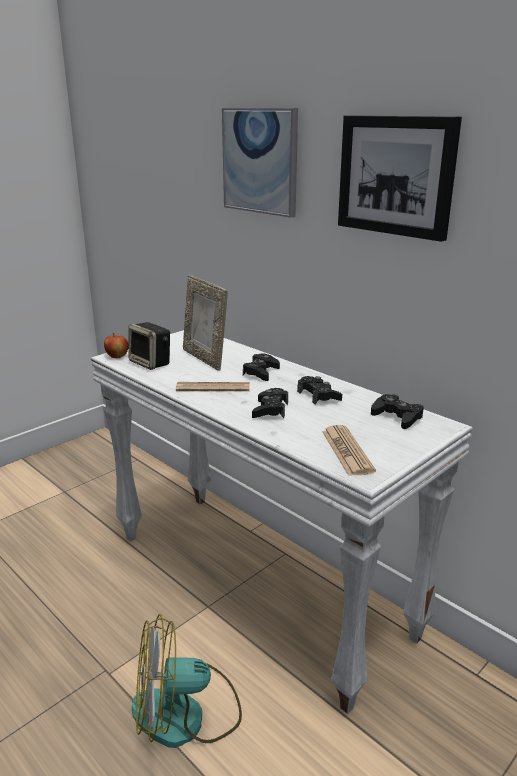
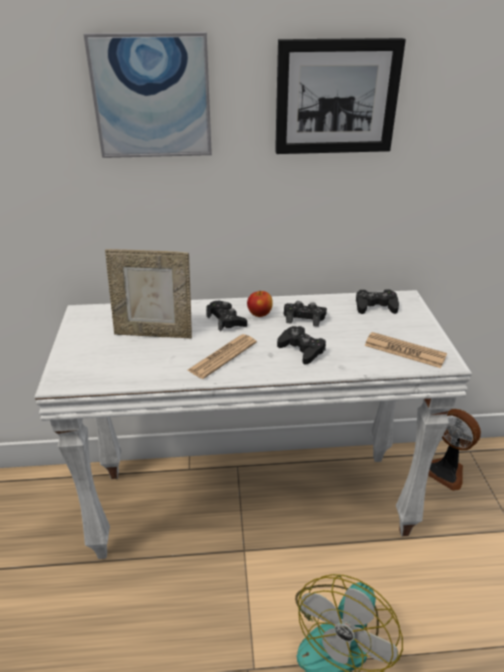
camera: 50 degrees left, 10 degrees up
(117, 356) = (64, 378): apple -> apple (259, 314)
(151, 363) = (116, 365): speaker -> none
(477, 706) = (445, 471): none -> fan

